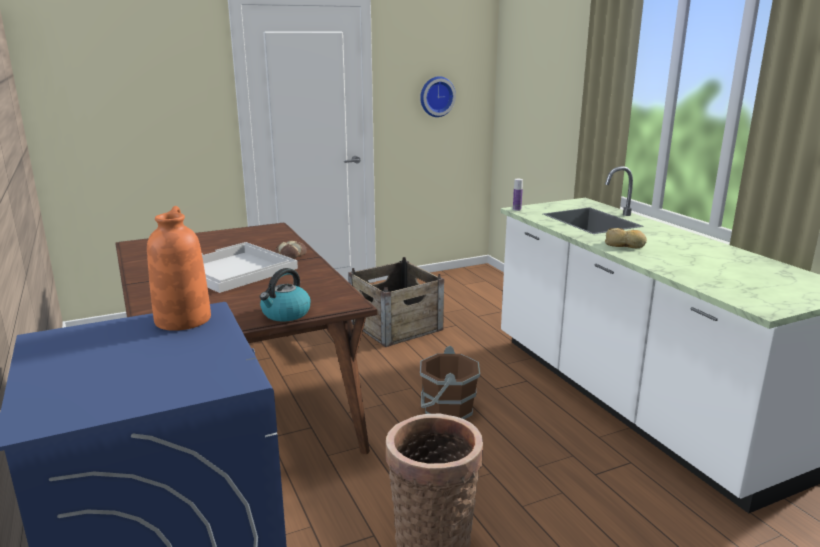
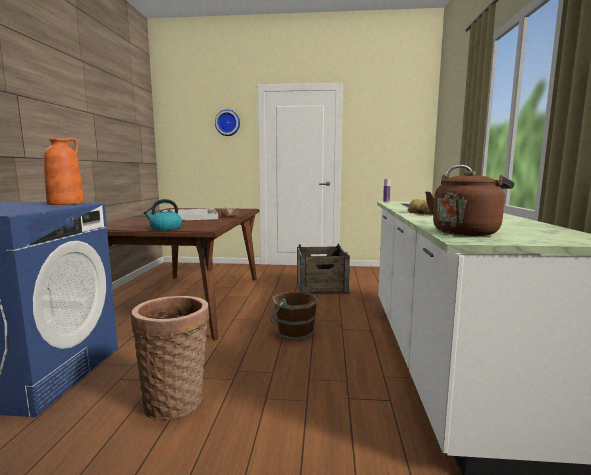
camera: 30 degrees right, 10 degrees down
(436, 96) = (387, 146): wall clock -> wall clock (228, 123)
(741, 291) = (466, 232): none -> brown kettle

